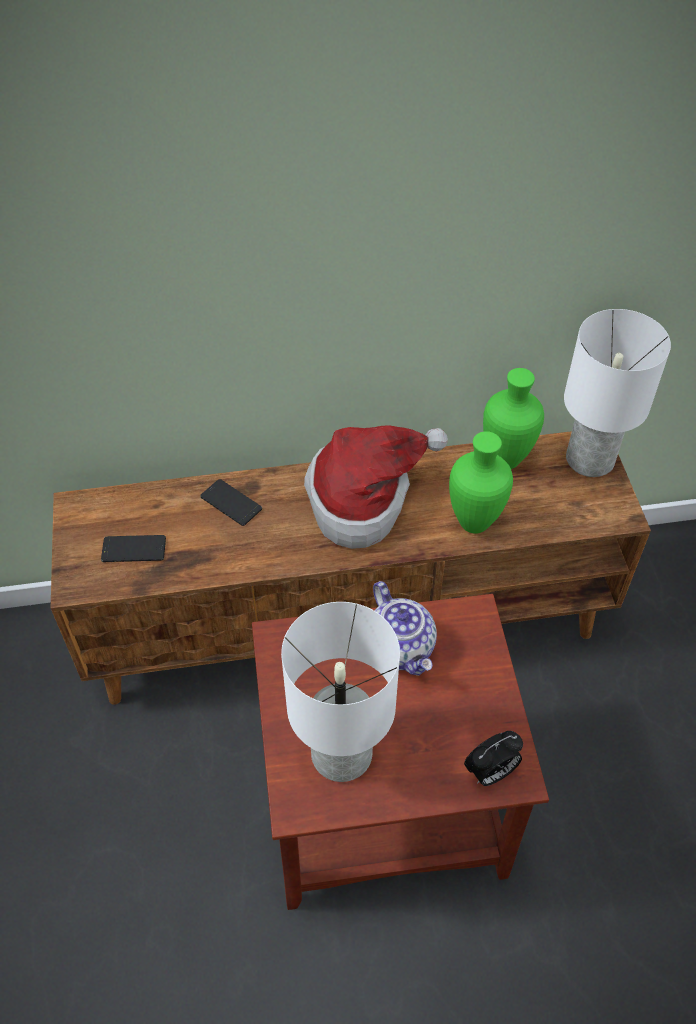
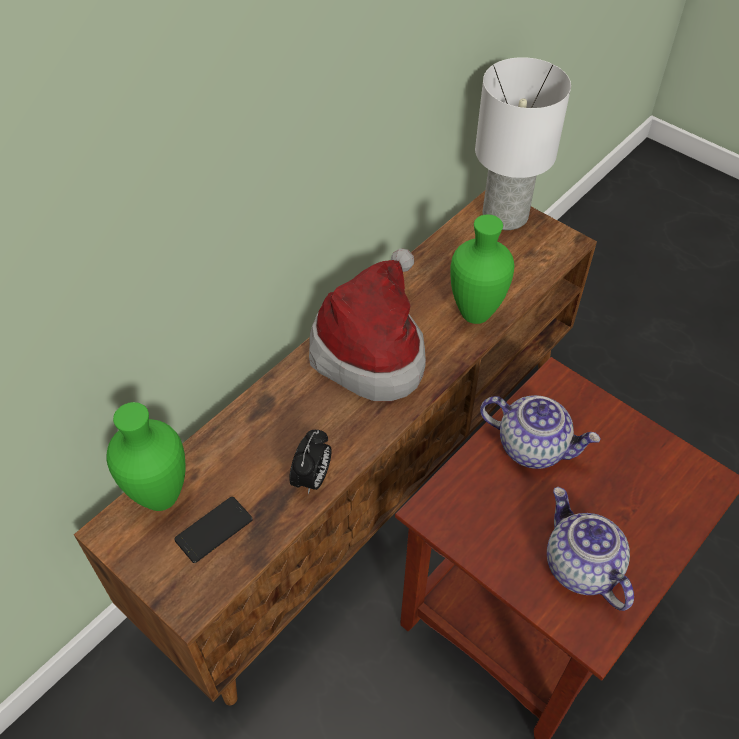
camera: 40 degrees left, 0 degrees up
(231, 503) = (262, 427): phone -> none
(340, 754) = (580, 566): white table lamp -> teapot
(490, 773) = (693, 492): alarm clock -> alarm clock (312, 479)
(504, 459) = (445, 251): green vase -> green vase (159, 496)

